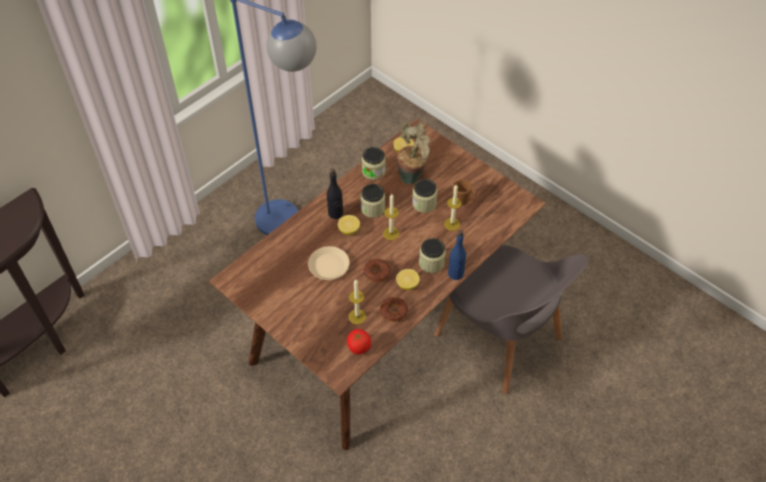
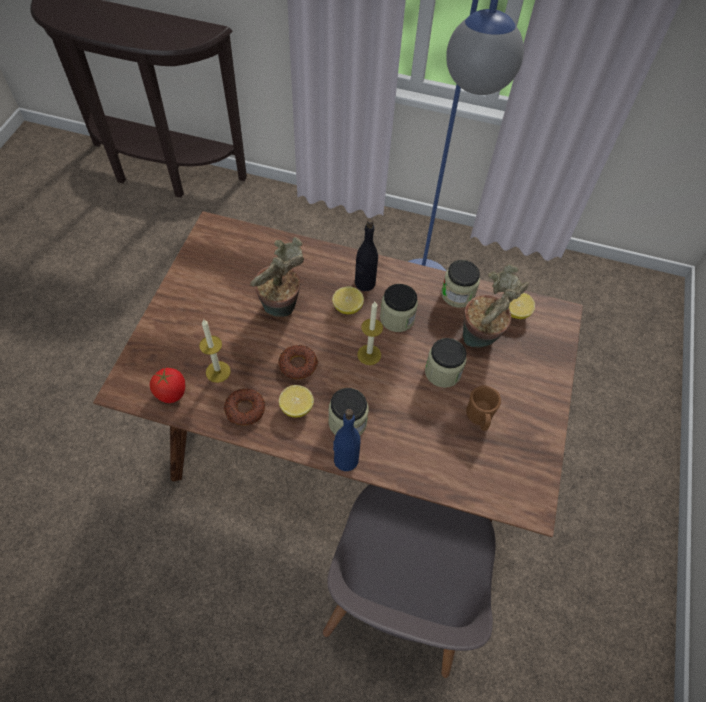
camera: 60 degrees right, 5 degrees up
(329, 265) = (281, 310): beige plate -> potted plant
(452, 224) = (429, 420): candle -> none

